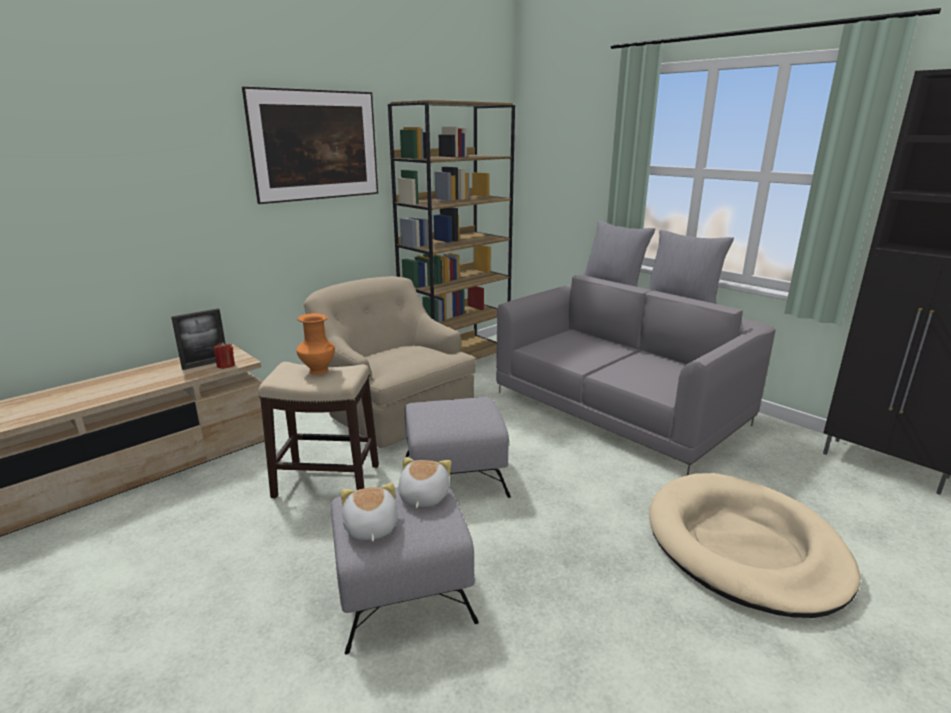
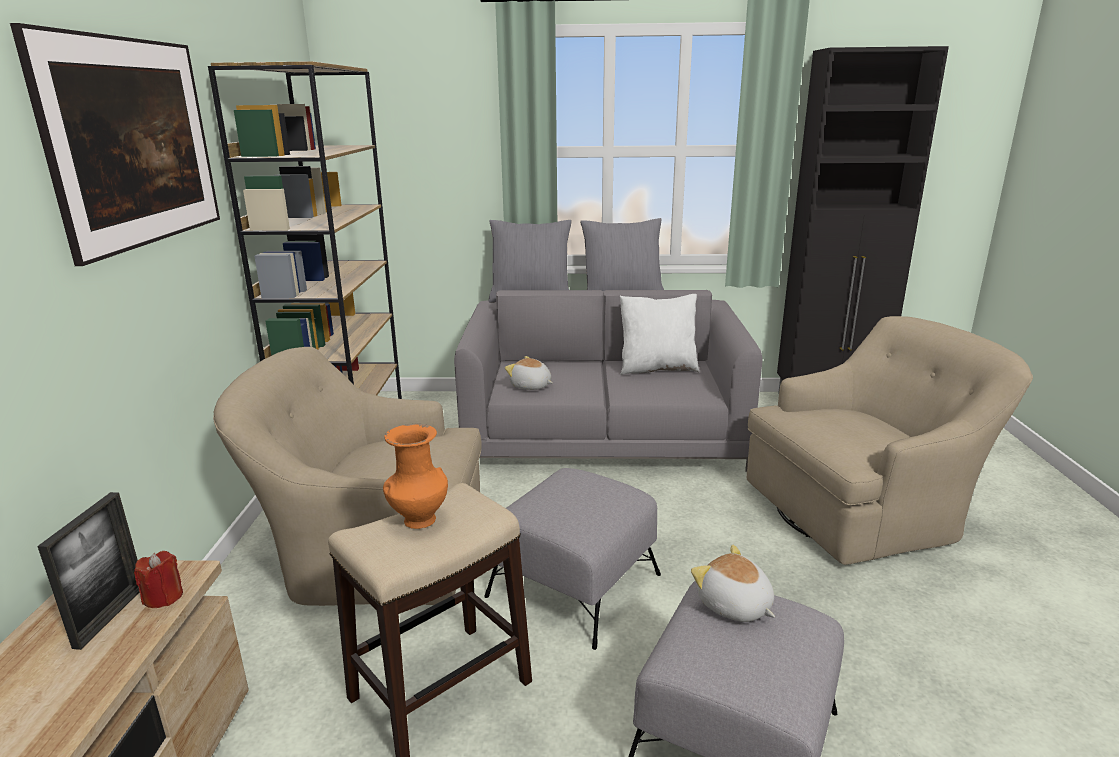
camera: 45 degrees left, 0 degrees up
(370, 528) = (761, 674): plush toy -> plush toy (530, 386)
(667, 366) = (657, 368): none -> white pillow
(744, 547) = (863, 509): beige dog bed -> beige armchair

